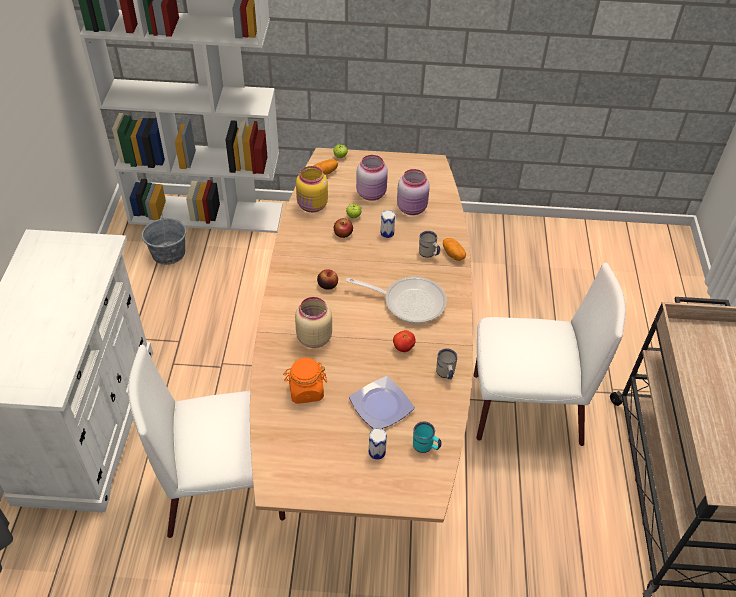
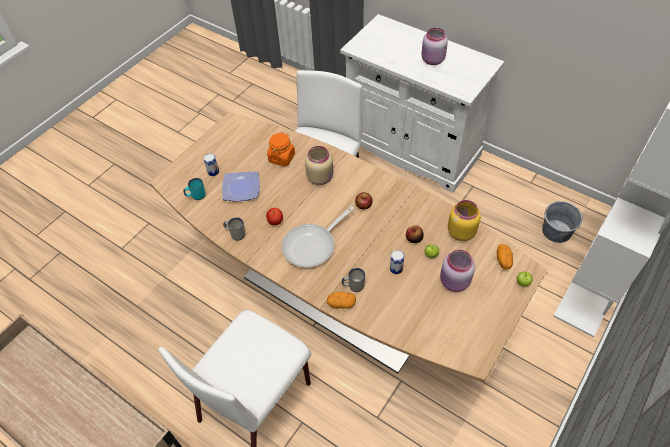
camera: 125 degrees right, 5 degrees up
(412, 208) = (417, 304): pink jar -> pink jar (432, 60)

